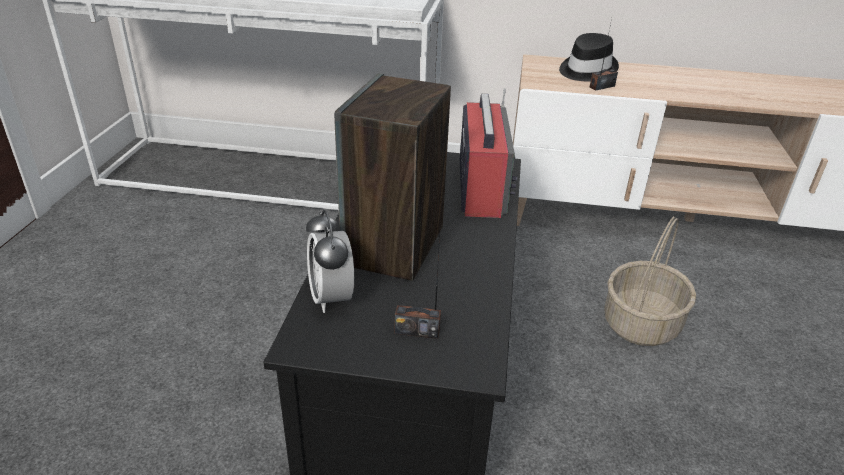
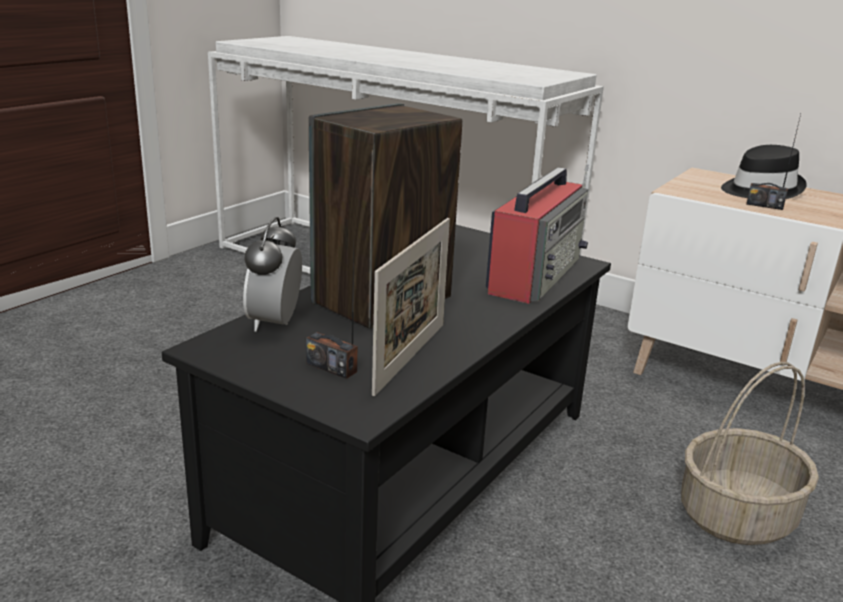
camera: 25 degrees right, 10 degrees down
(465, 300) = (410, 357): none -> picture frame
(602, 87) = (764, 205): radio -> radio turned 150 degrees counterclockwise

